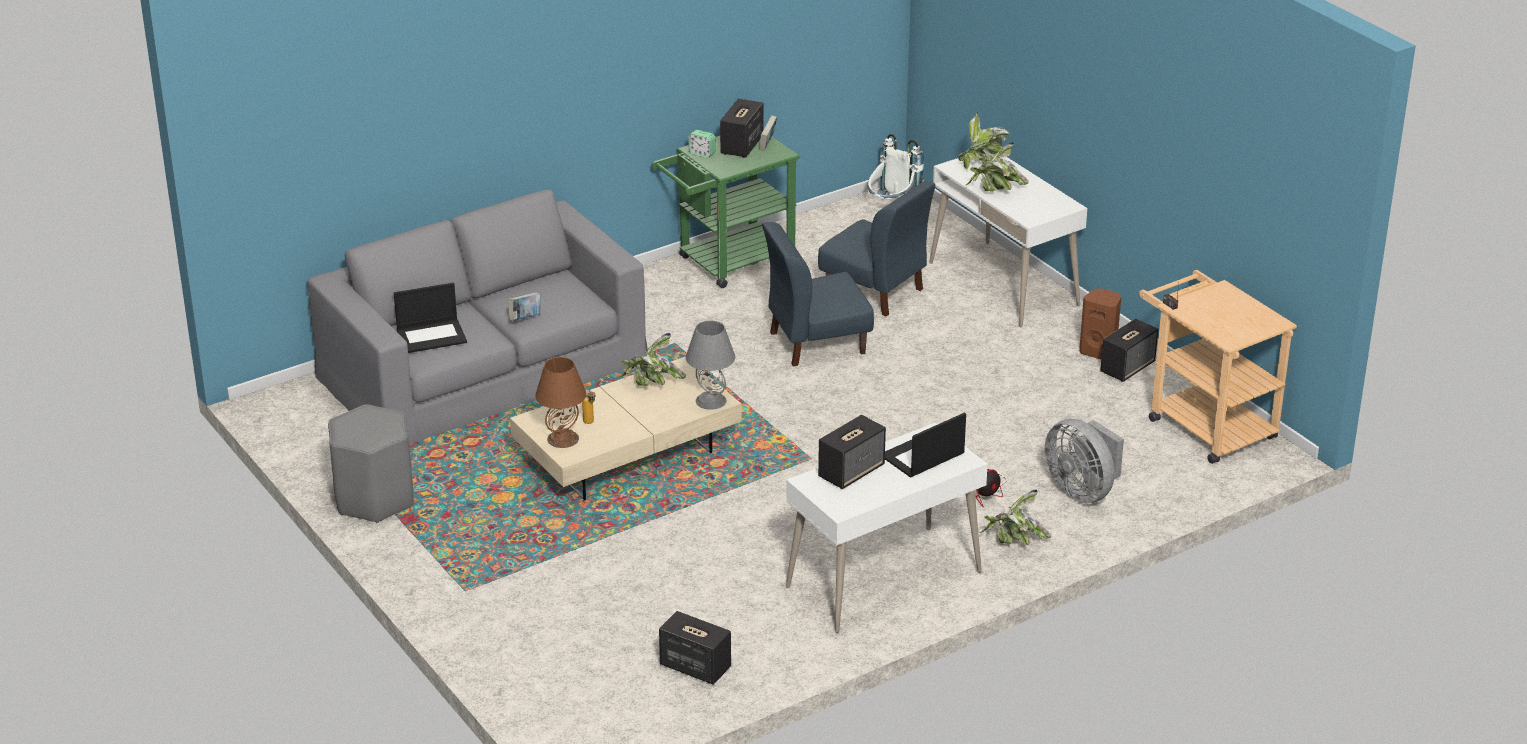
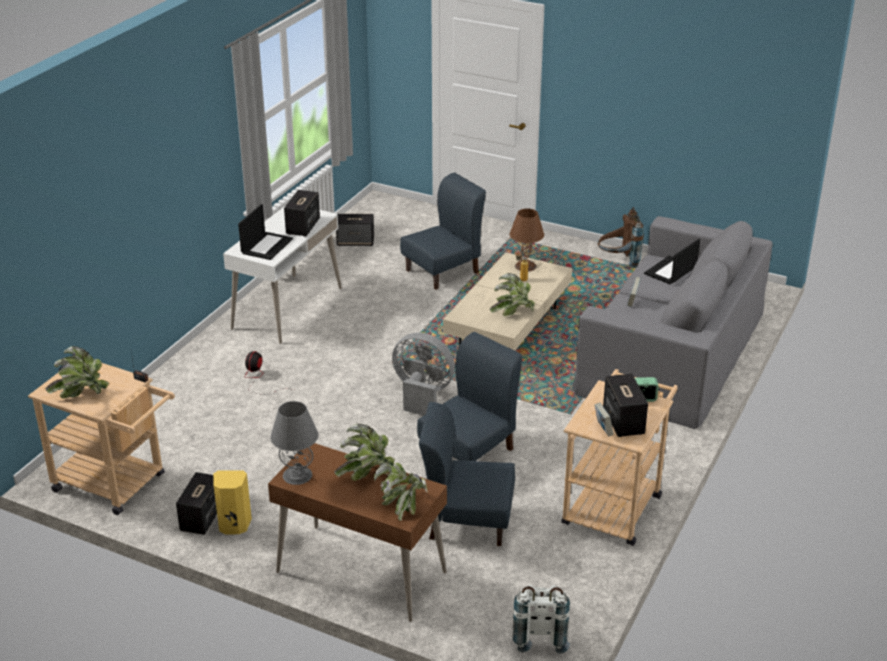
camera: 150 degrees right, 0 degrees up
(374, 499) = (618, 262): grey stool -> brown backpack
(621, 566) = (443, 271): none -> blue chair
(711, 400) = (463, 314): grey table lamp -> grey table lamp (297, 475)
(728, 263) = (615, 504): green cart -> beige cart
(1004, 284) = (361, 573): white desk -> brown desk
(1013, 542) = (220, 352): potted plant -> potted plant (80, 393)
(1082, 491) = (190, 400): grey fan -> grey fan (422, 395)
(1099, 351) = (234, 526): brown speaker -> yellow speaker

